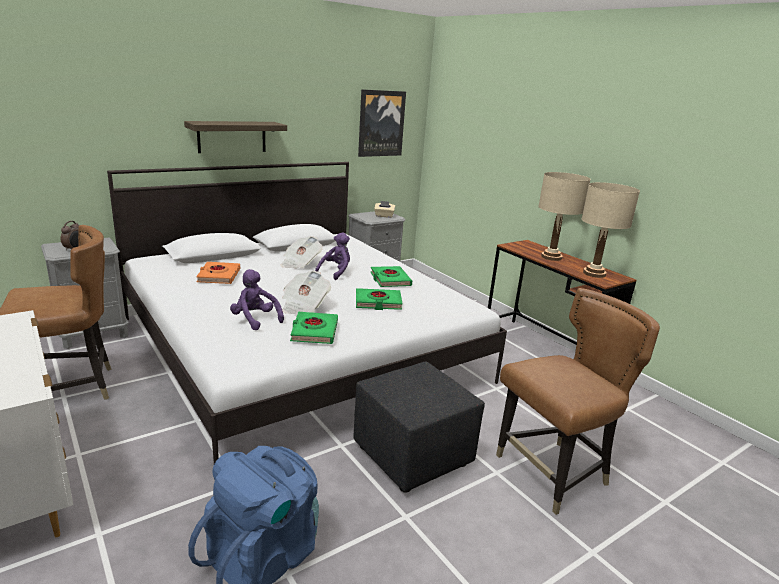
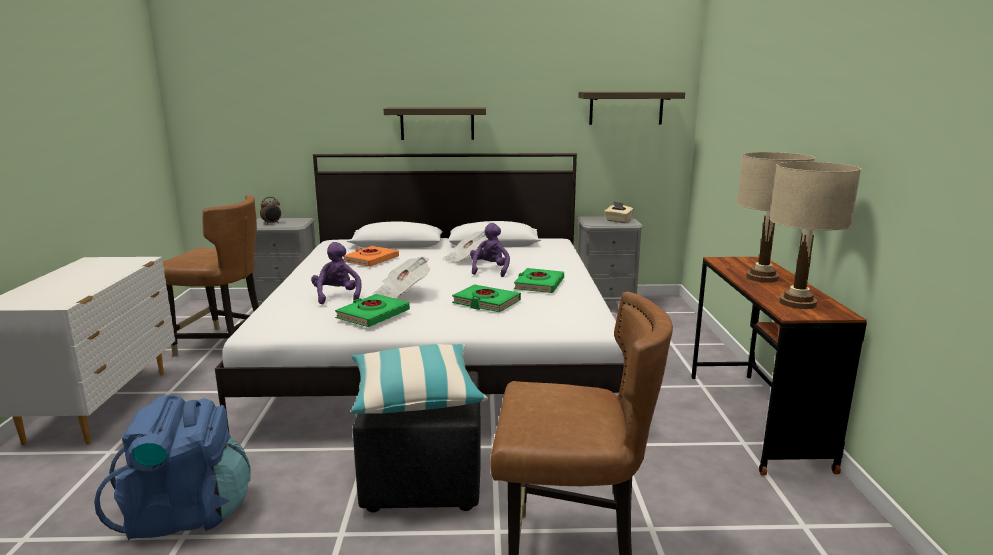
camera: 35 degrees right, 5 degrees down
(336, 272) = (490, 270): purple plush toy -> purple plush toy turned 60 degrees counterclockwise
(381, 123) = (626, 108): picture -> shelf
(417, 391) = (415, 394): none -> pillow

